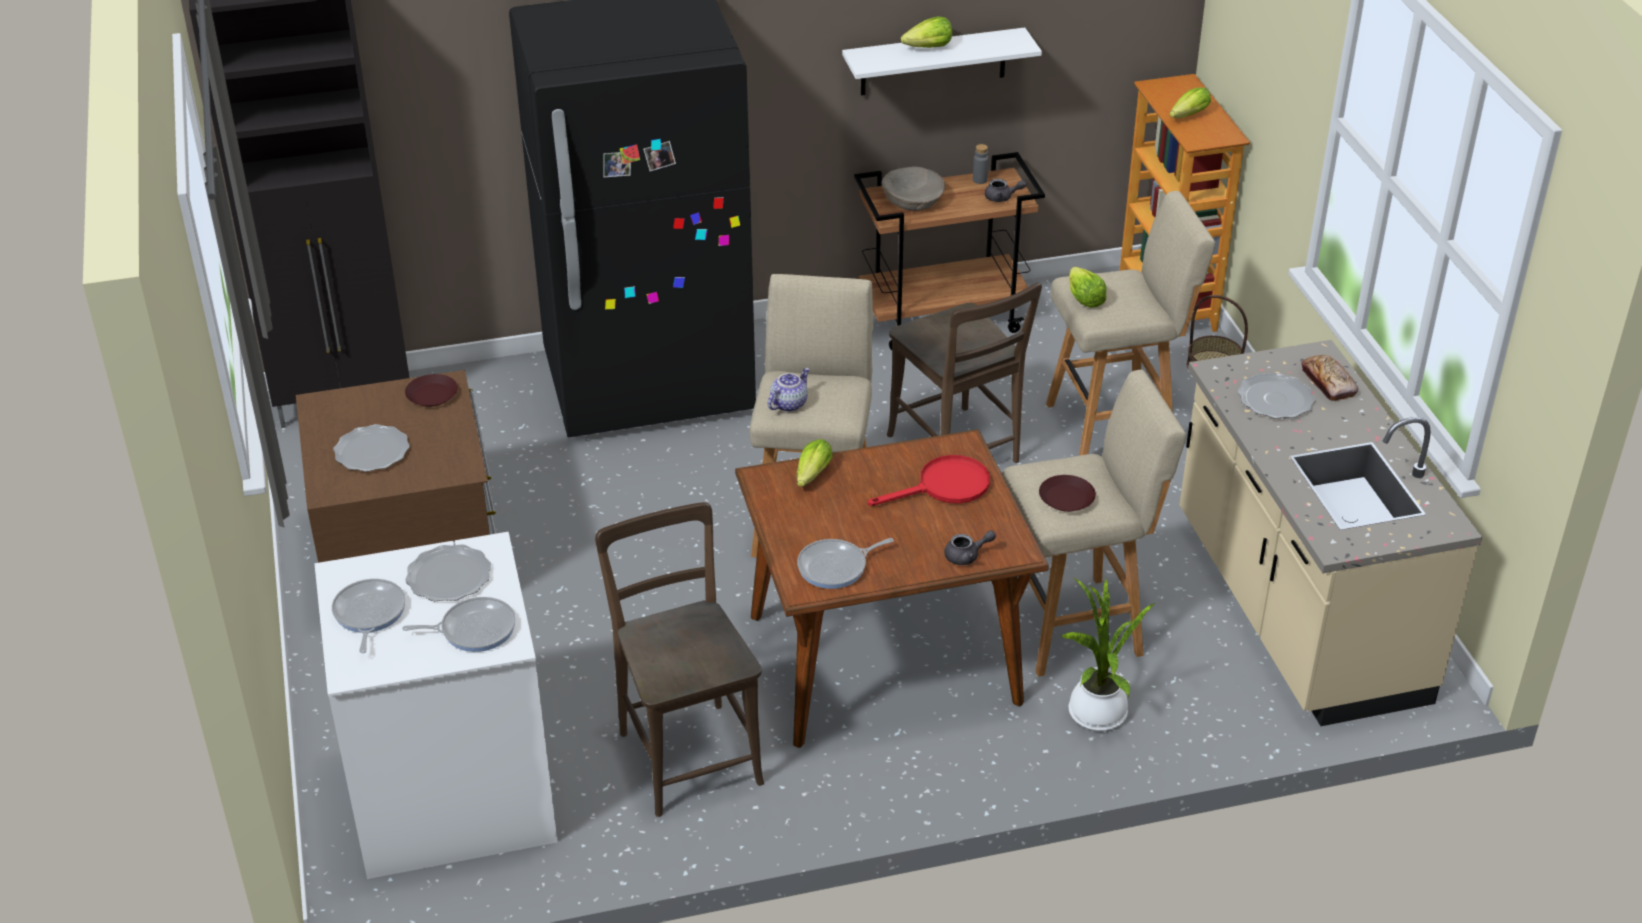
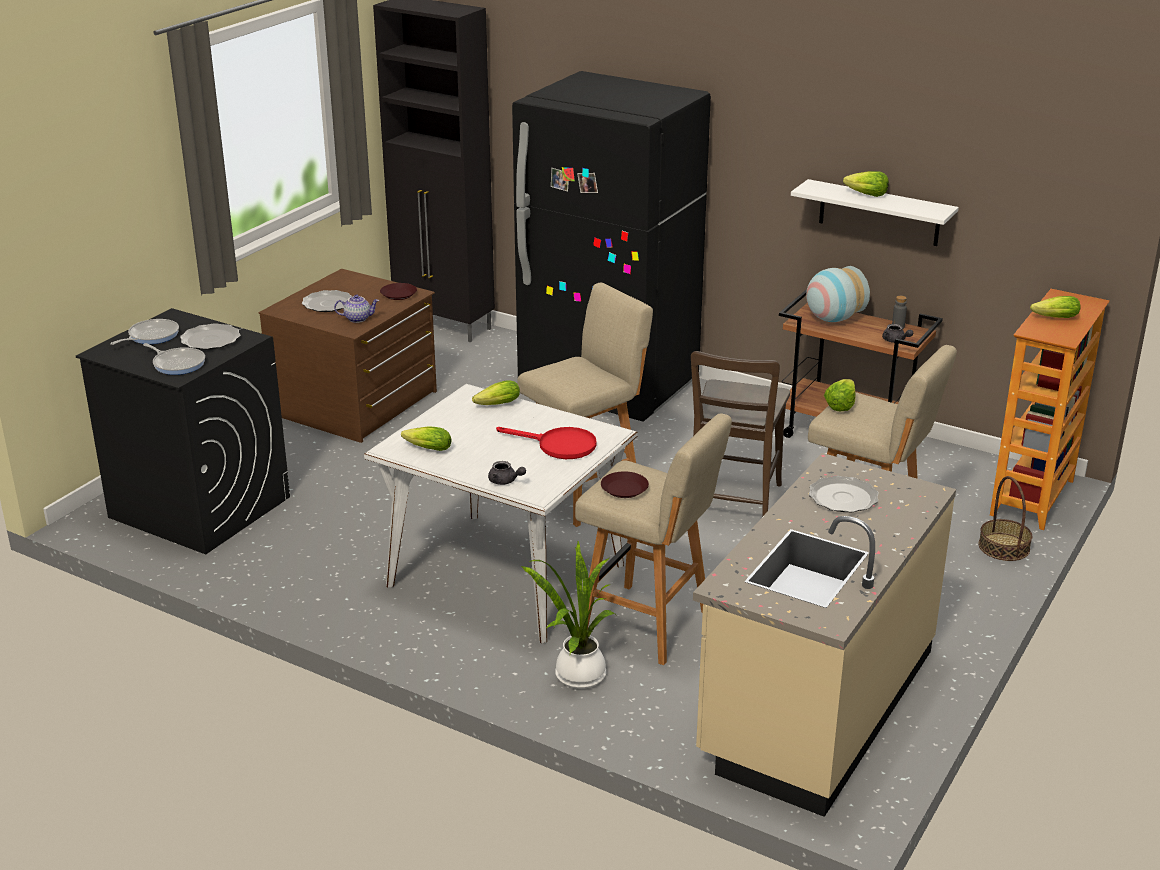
camera: 45 degrees right, 10 degrees down
(451, 795) = (199, 507): white washing machine -> black washing machine
(687, 752) = (331, 555): brown chair -> none
(788, 403) = (554, 371): teapot -> teapot (358, 318)
(836, 567) = (426, 448): frying pan -> lettuce
(885, 658) = (507, 575): brown dining table -> white dining table
(912, 199) = (832, 319): beige bowl -> vase
(1328, 383) = (902, 508): bread -> none

